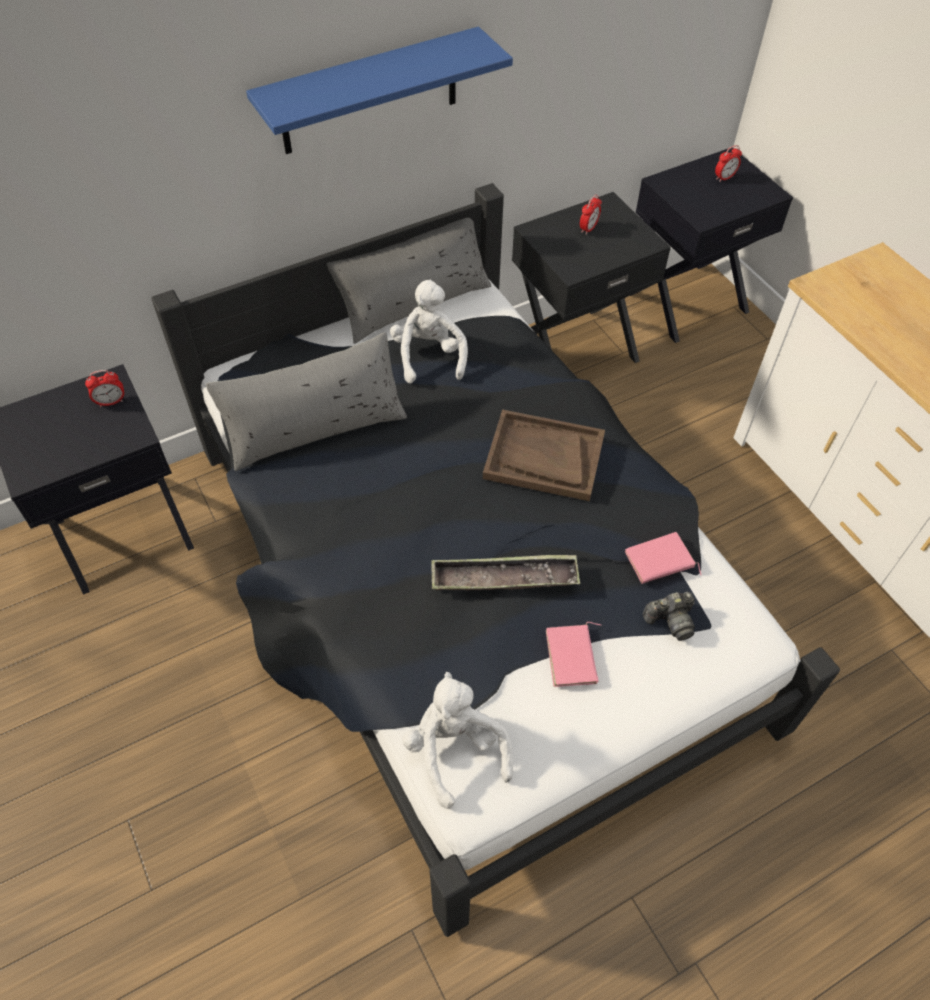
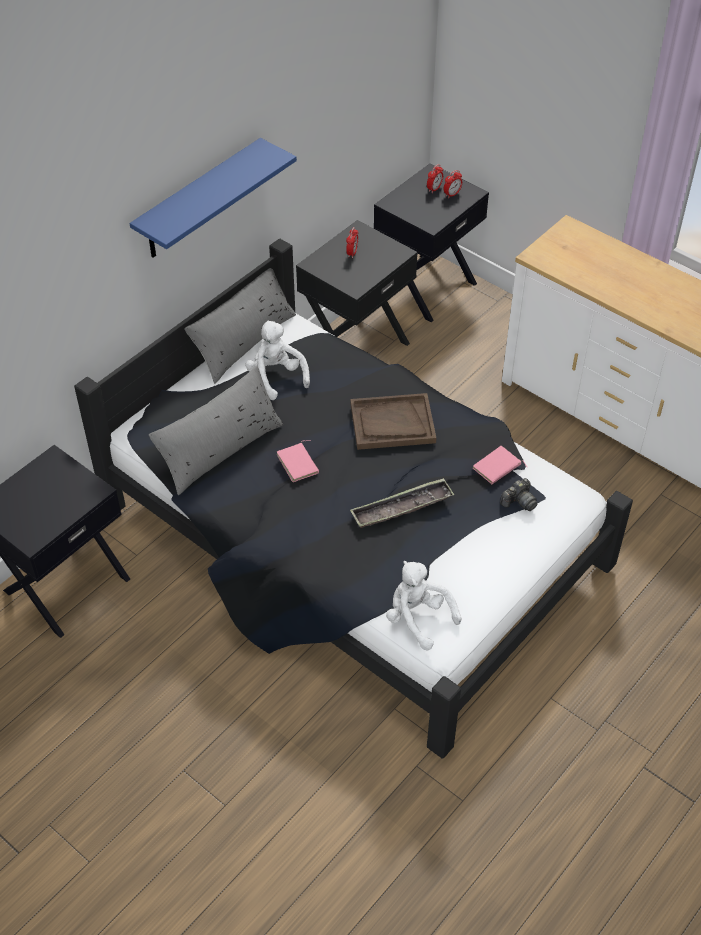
camera: 20 degrees left, 5 degrees down
(111, 402) = (63, 473): alarm clock -> alarm clock (452, 194)
(573, 657) = (467, 541): pink book -> pink book (299, 464)

